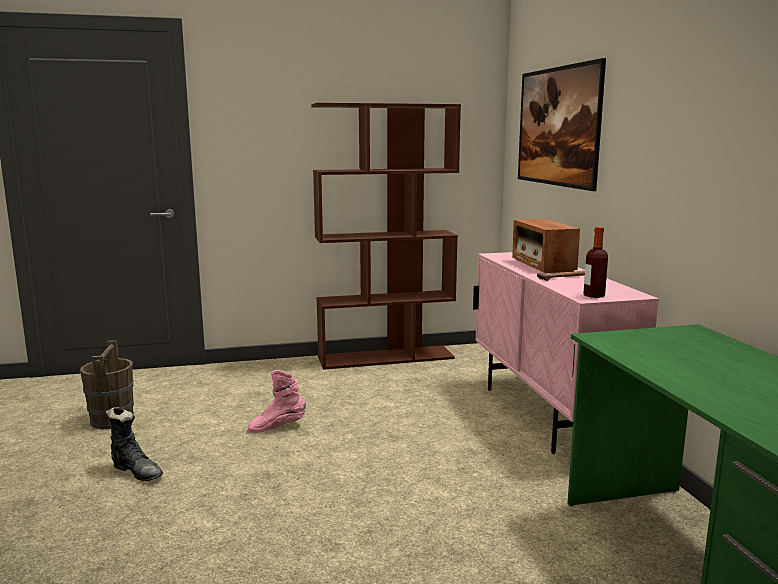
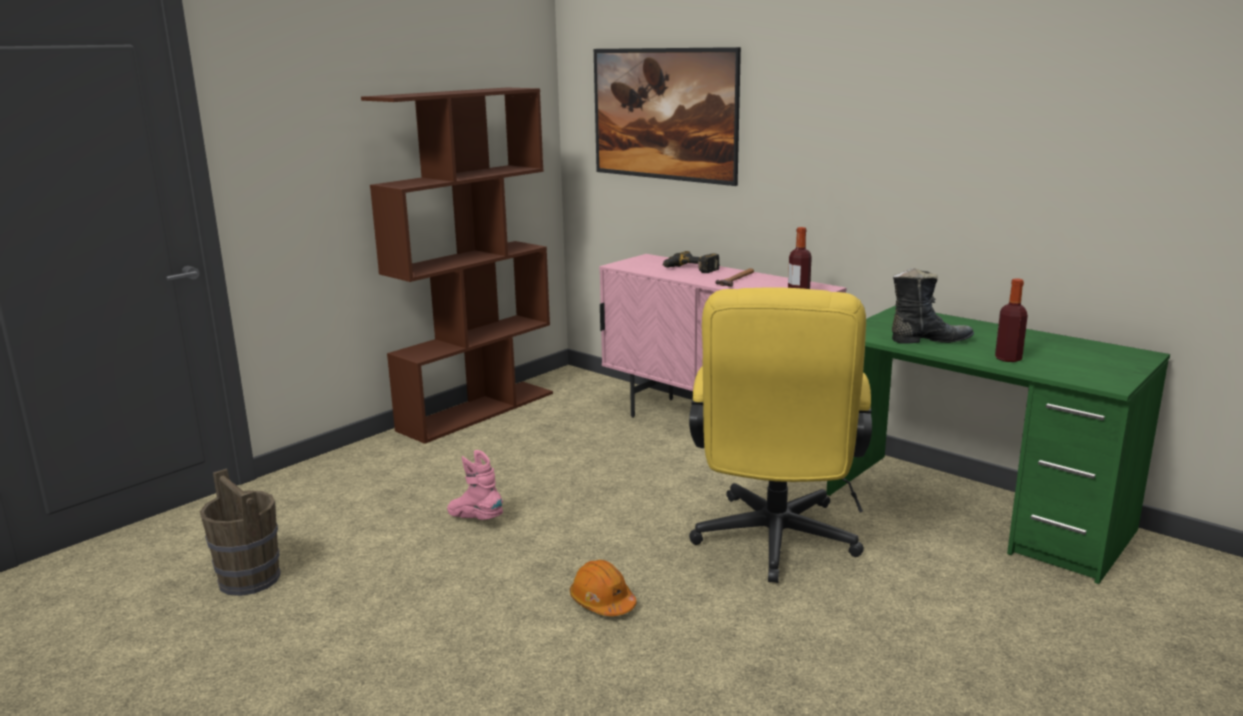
camera: 35 degrees left, 5 degrees up
(137, 472) = (392, 616): black boot -> black boot (929, 340)
(263, 517) = (602, 602): none -> orange hard hat
(277, 427) = (475, 519): pink boot -> pink boot turned 90 degrees clockwise
(456, 529) = (774, 545): none -> yellow office chair
(542, 265) = (689, 269): radio -> power drill
(722, 395) = (1008, 358): none -> bottle

